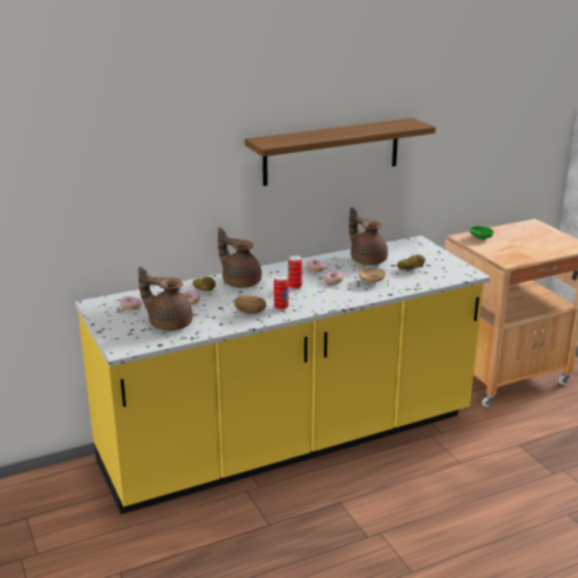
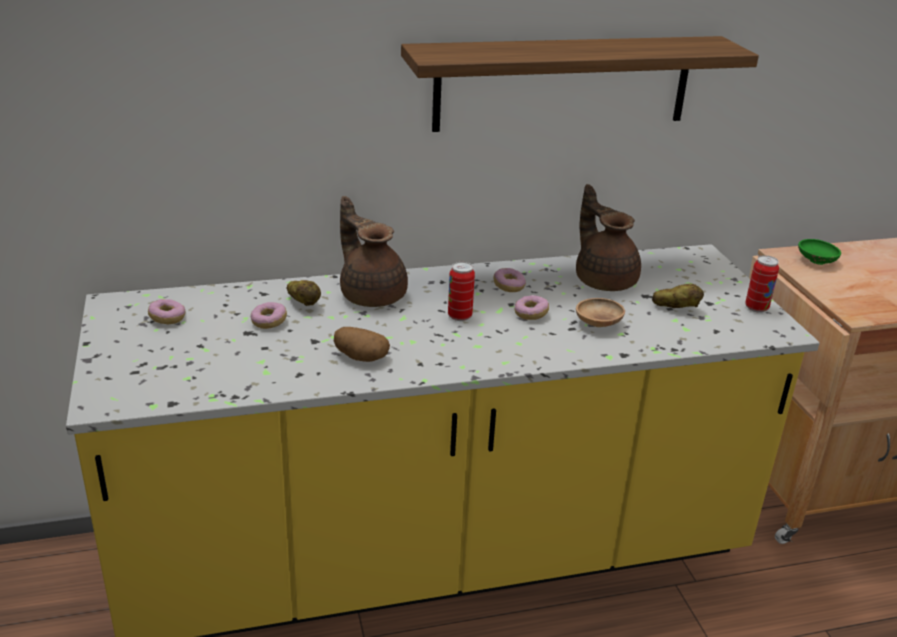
camera: 10 degrees right, 5 degrees up
(169, 324) = (211, 361): brown teapot -> none
(281, 307) = (418, 355): can -> can (756, 308)

